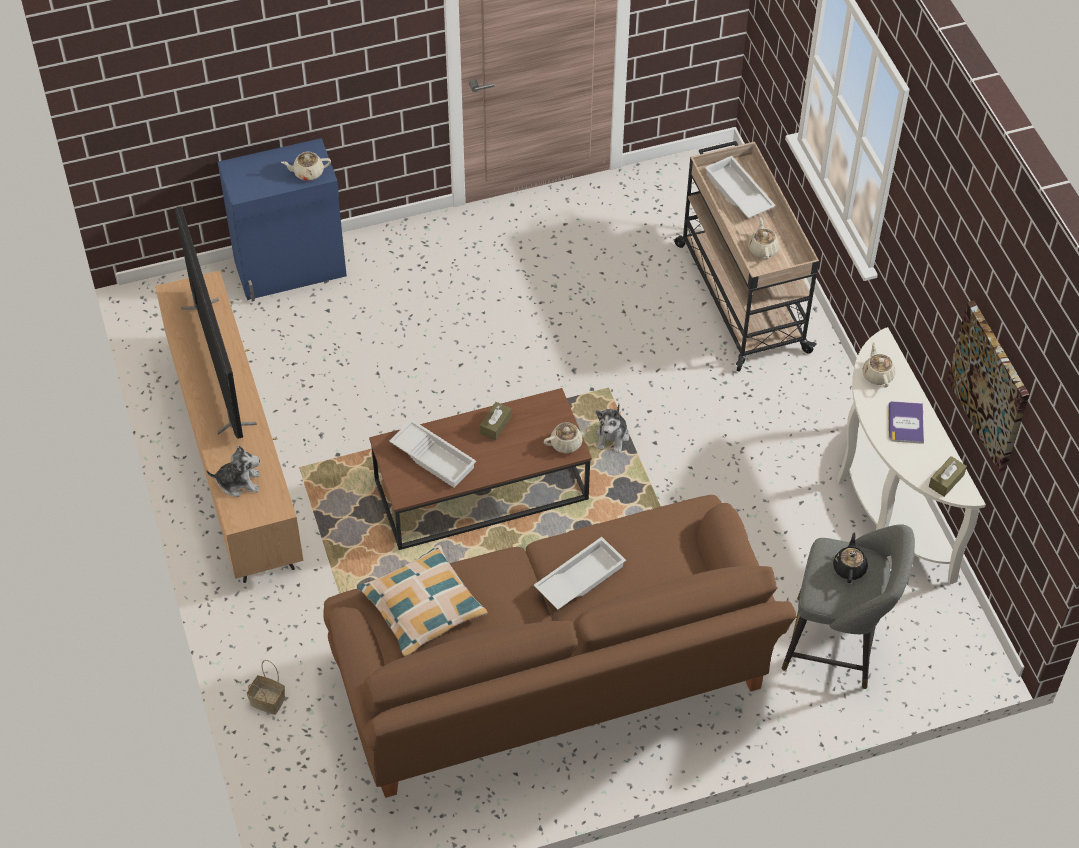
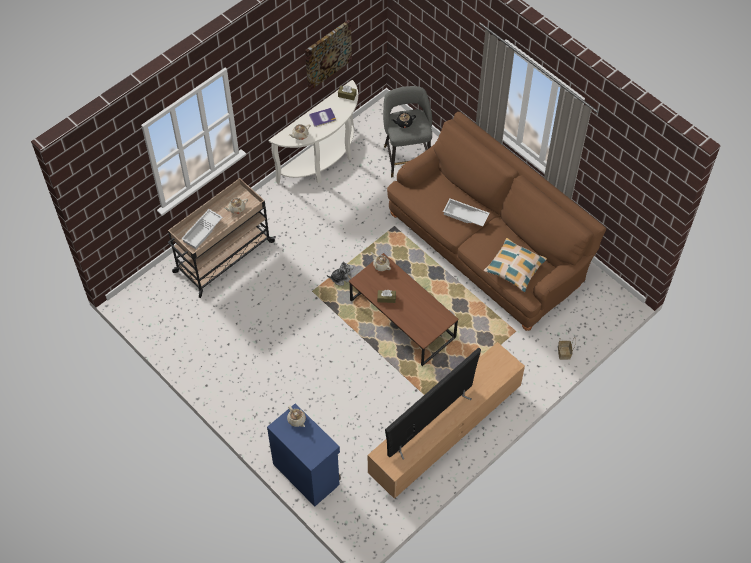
camera: 115 degrees left, 5 degrees up
(238, 482) = (493, 375): plush toy -> none
(434, 457) = (419, 315): white tray -> none

